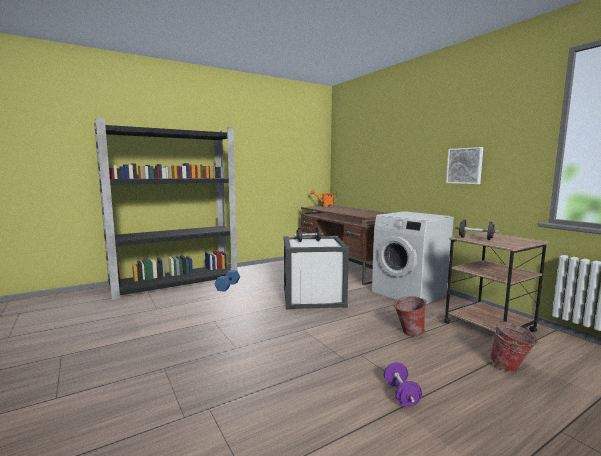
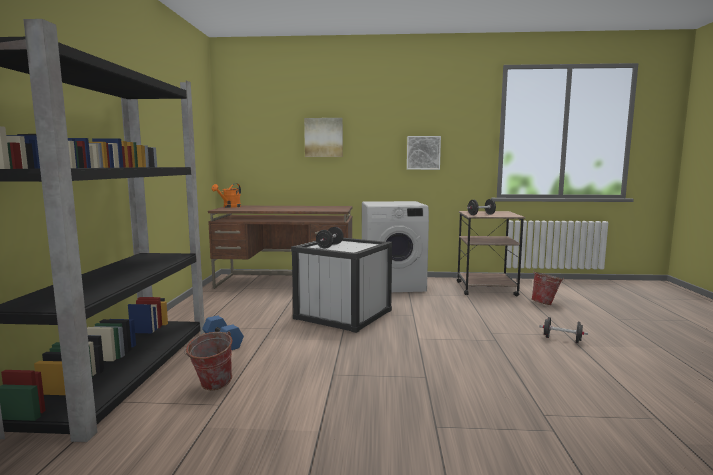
camera: 55 degrees left, 0 degrees up
(387, 153) = (323, 137): none -> picture
(401, 395) = (562, 339): purple dumbbell -> black dumbbell
(408, 333) = (469, 309): bucket -> bucket (211, 387)

